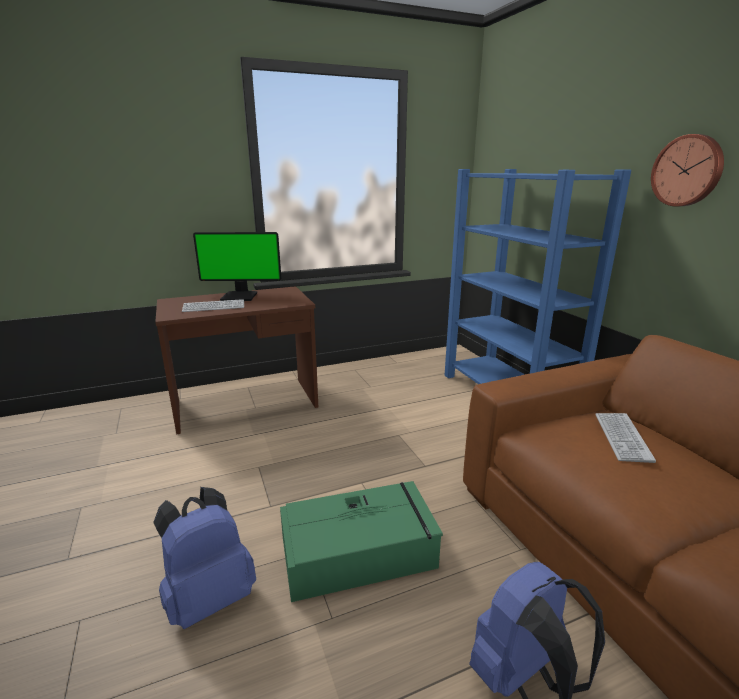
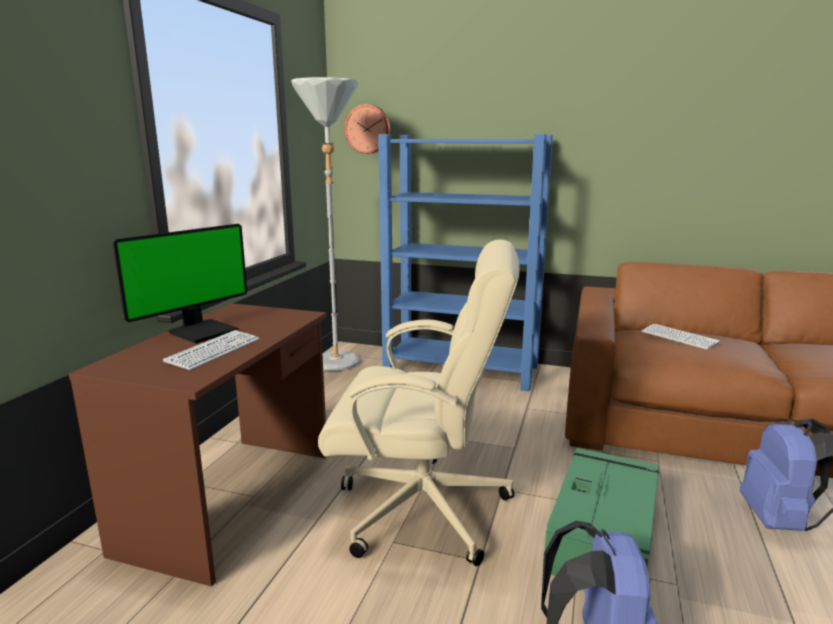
camera: 50 degrees left, 5 degrees down
(301, 461) = (422, 508): none -> beige office chair
(424, 360) = (337, 366): none -> grey floor lamp
(688, 171) = (598, 135): wall clock -> wall clock (368, 129)

